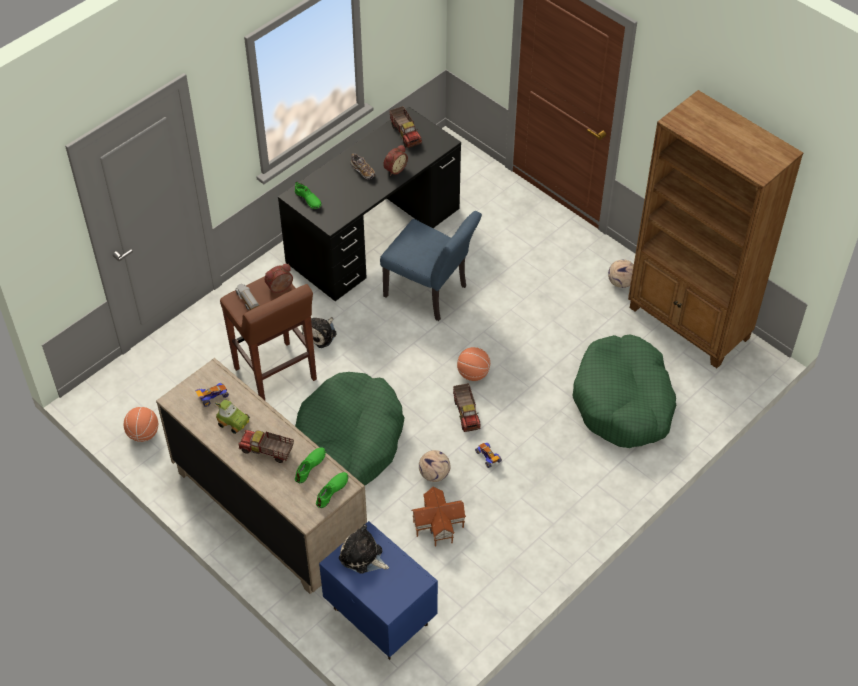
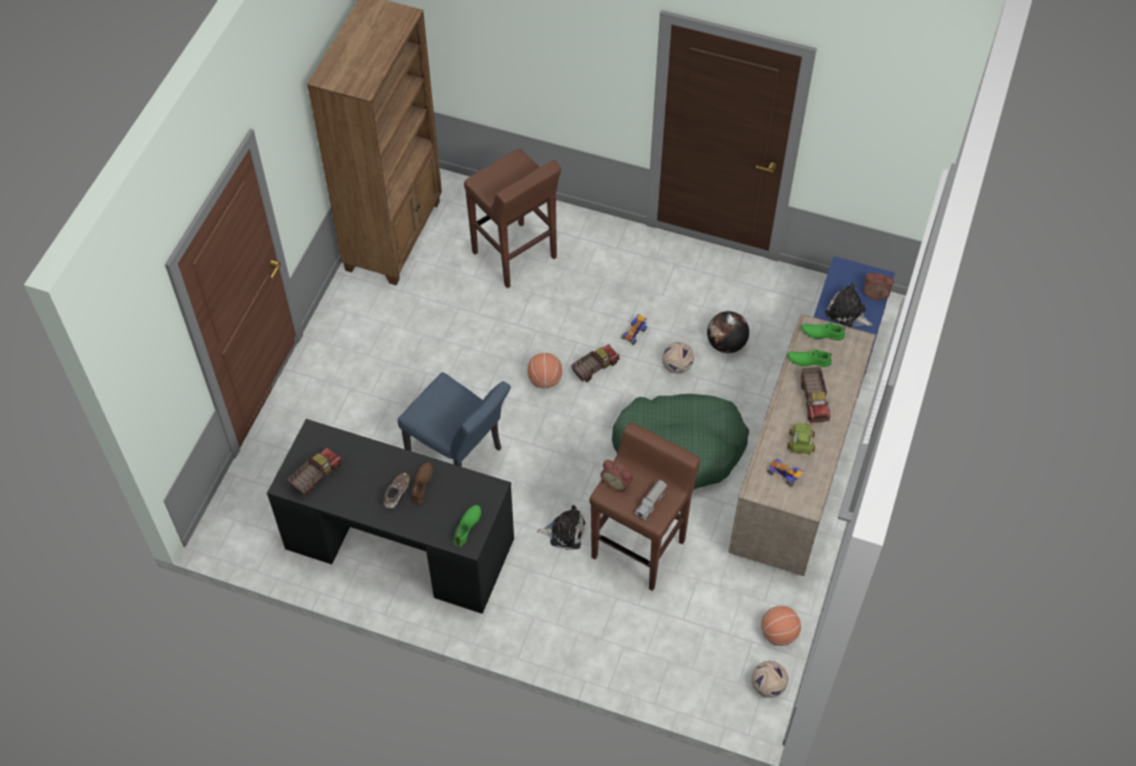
camera: 115 degrees left, 5 degrees up
(360, 186) = (422, 485): none -> brown shoe
(363, 556) = (847, 313): plush toy -> plush toy turned 120 degrees clockwise
(394, 169) = (379, 464): alarm clock -> alarm clock (875, 296)
(430, 294) = (459, 455): blue chair -> blue chair turned 120 degrees clockwise
(437, 524) = (726, 344): toy house -> globe
(620, 282) = (366, 302): football -> football (768, 686)
(623, 402) = (515, 256): green dog bed -> brown stool

